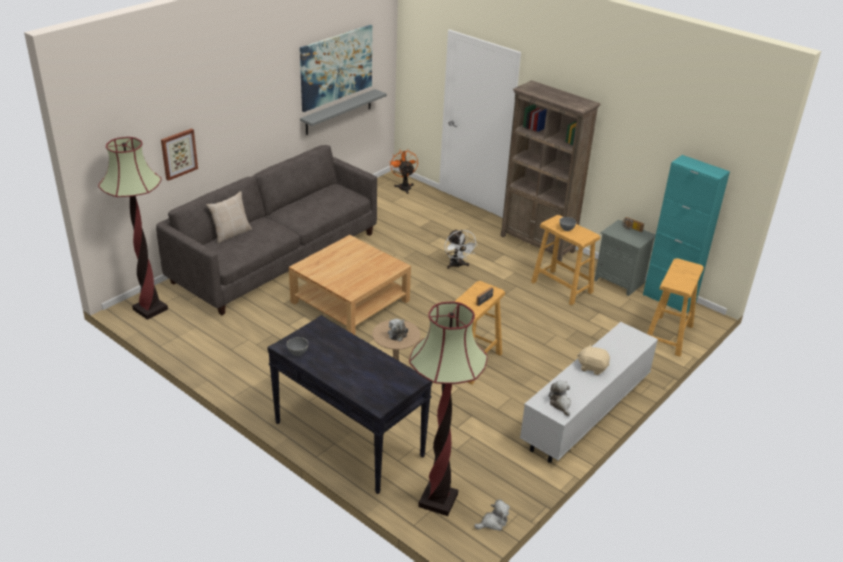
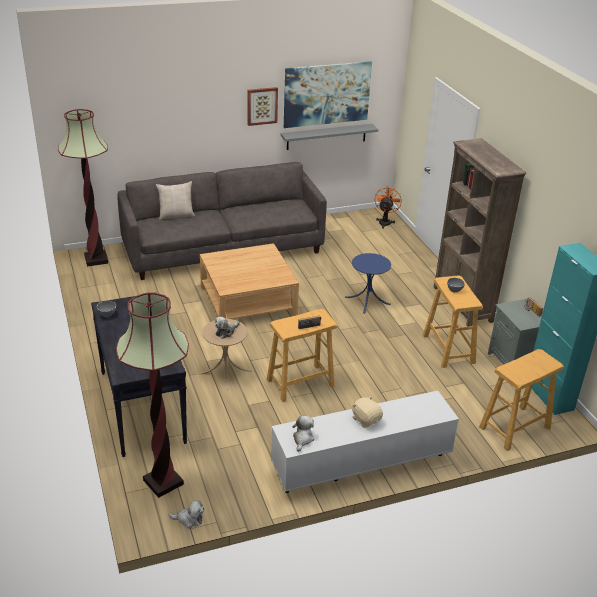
camera: 30 degrees right, 0 degrees up
(178, 154) = (147, 137): picture -> picture (262, 106)
(457, 266) = (367, 300): white fan -> blue side table

